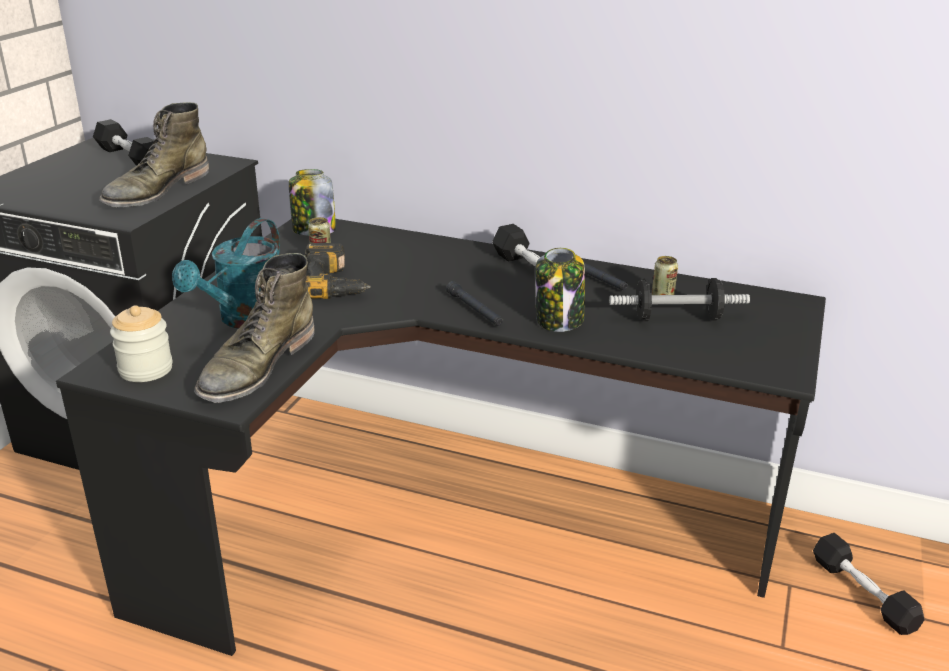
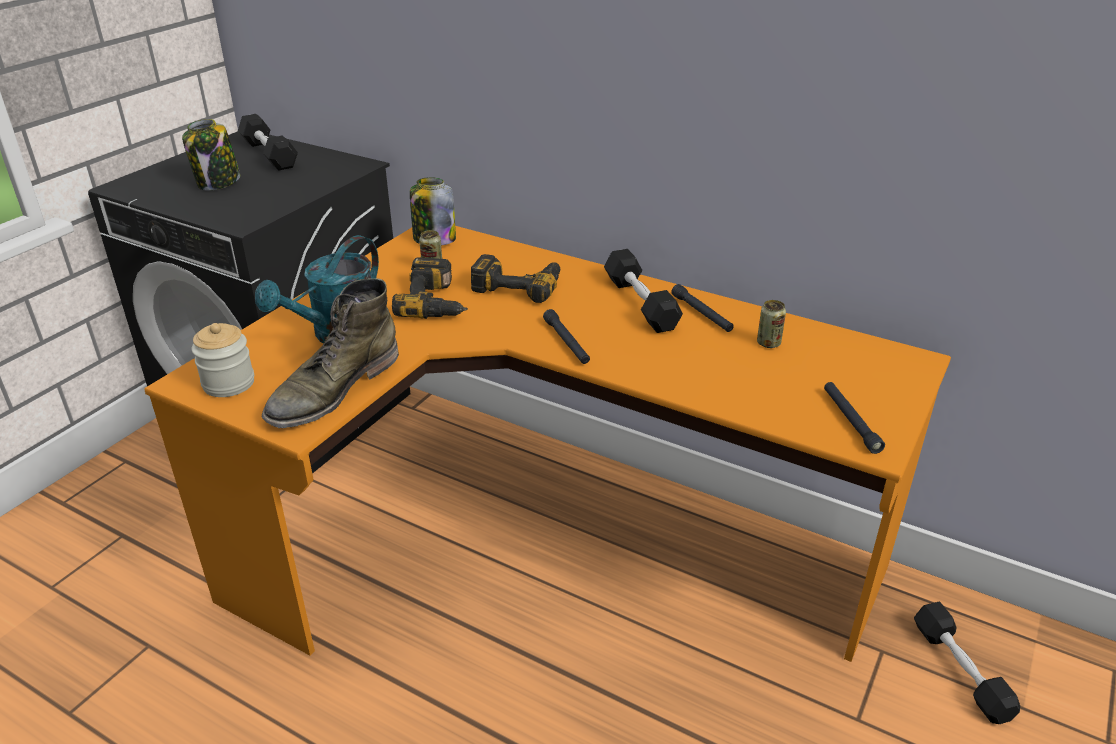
camera: 10 degrees right, 5 degrees up
(156, 190) = (281, 192): green boot -> none
(411, 264) = (519, 285): none -> power drill
(447, 520) = (544, 538): black desk -> orange desk
(559, 320) = (650, 361): jar -> jar (218, 183)
(677, 318) = (776, 369): dumbbell -> none
(756, 355) = (850, 421): none -> black flashlight

